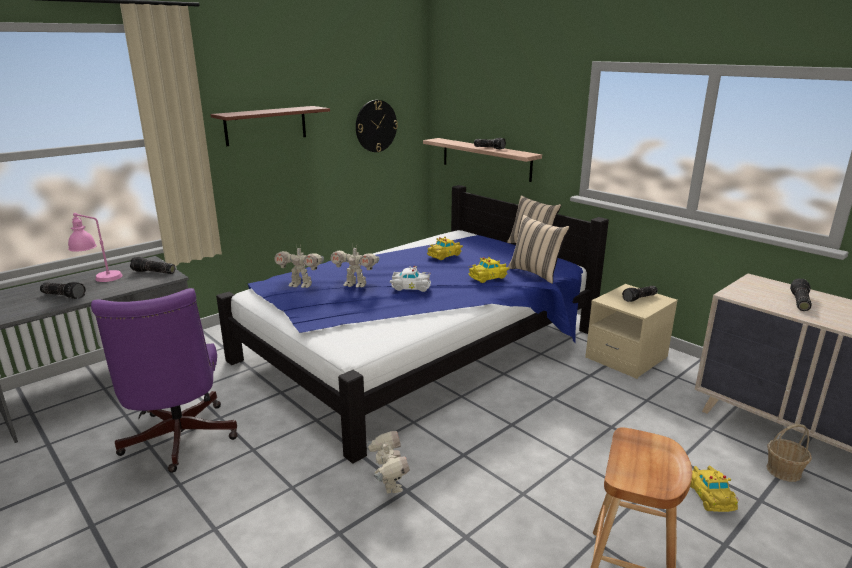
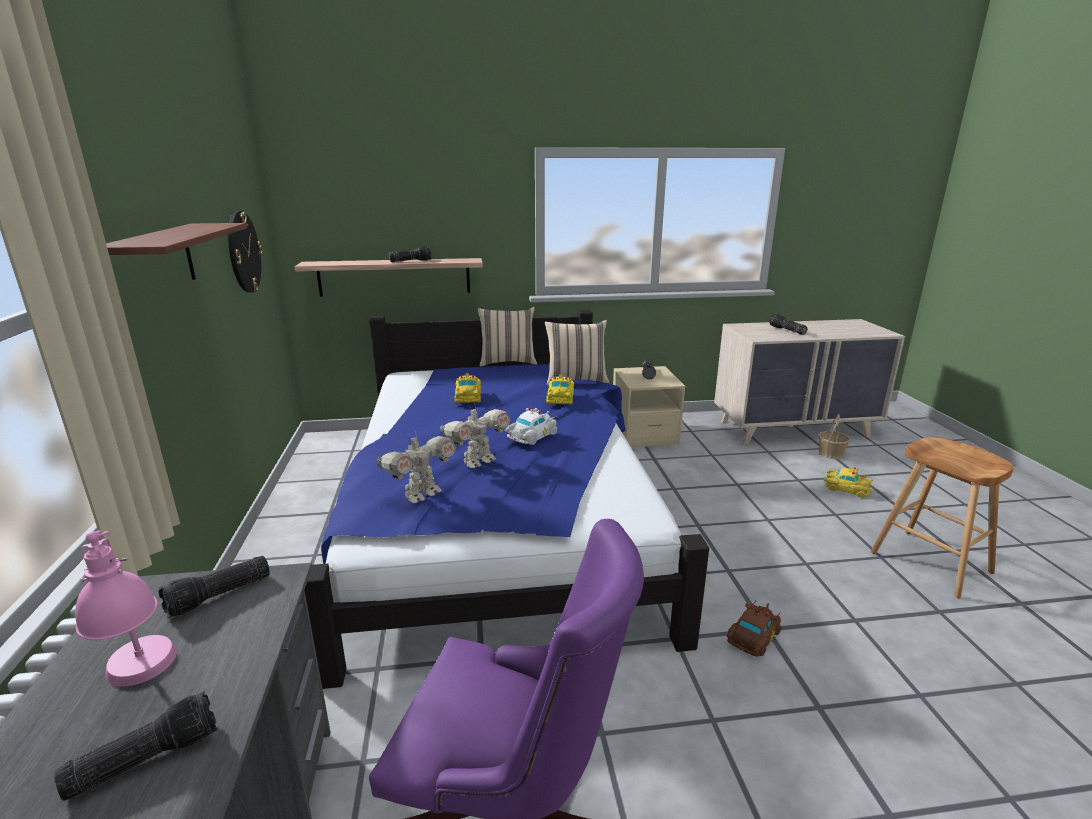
camera: 55 degrees left, 0 degrees up
(389, 485) = (752, 637): toy robot -> brown toy car

